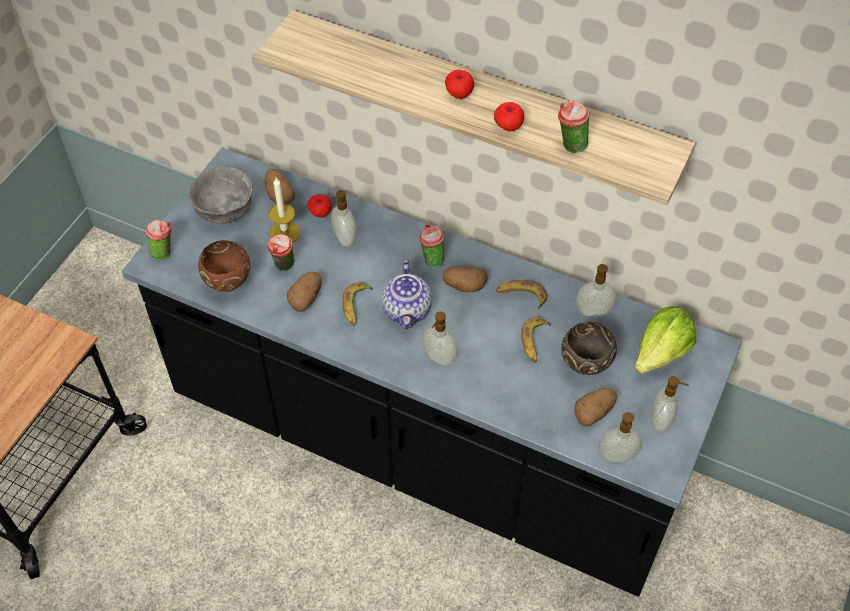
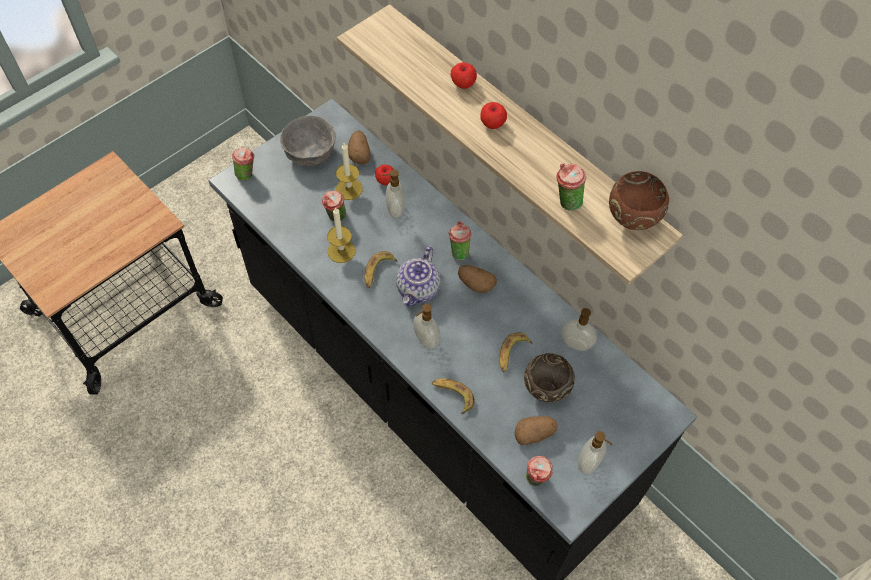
camera: 20 degrees right, 5 degrees up
(229, 285) = (285, 219): brown bowl -> brown bowl (631, 222)
(306, 298) = (341, 251): potato -> candle
(508, 127) = (520, 167): apple -> apple (463, 84)
(521, 296) = (519, 309): banana -> banana (452, 395)
(617, 457) = (536, 480): soap dispenser -> cup
(661, 353) = (618, 402): lettuce -> none

